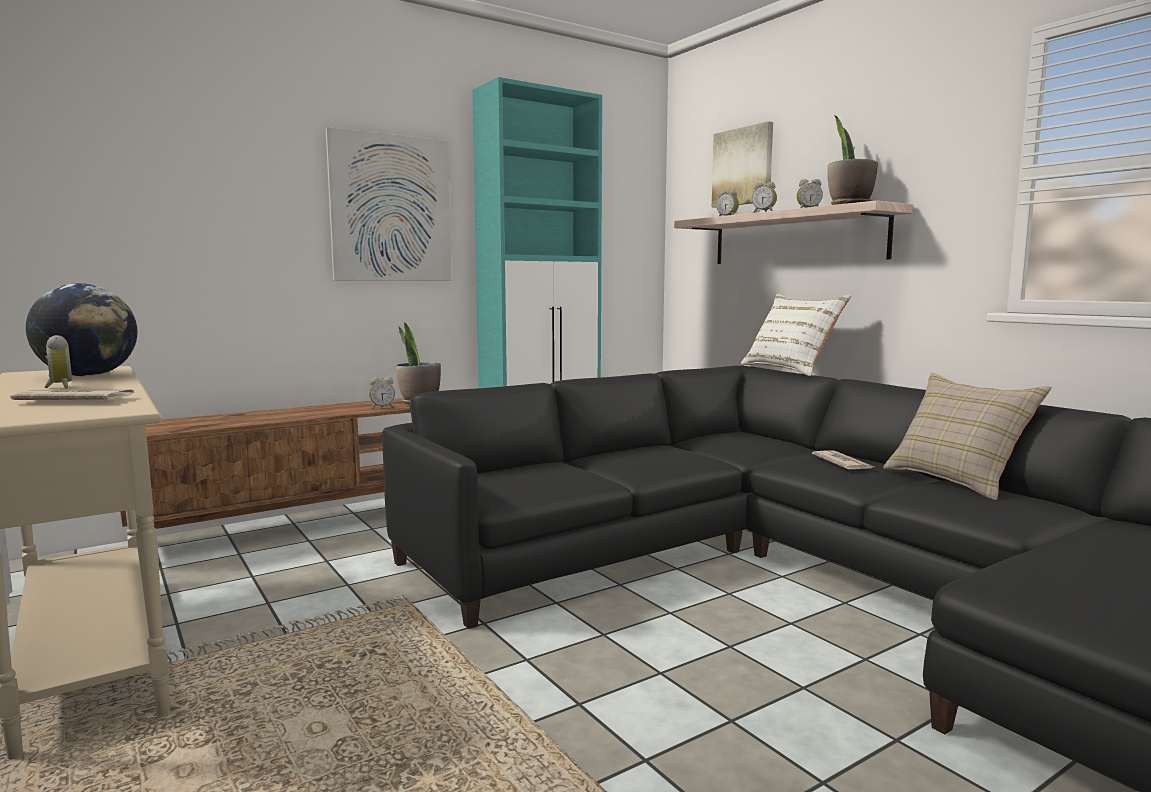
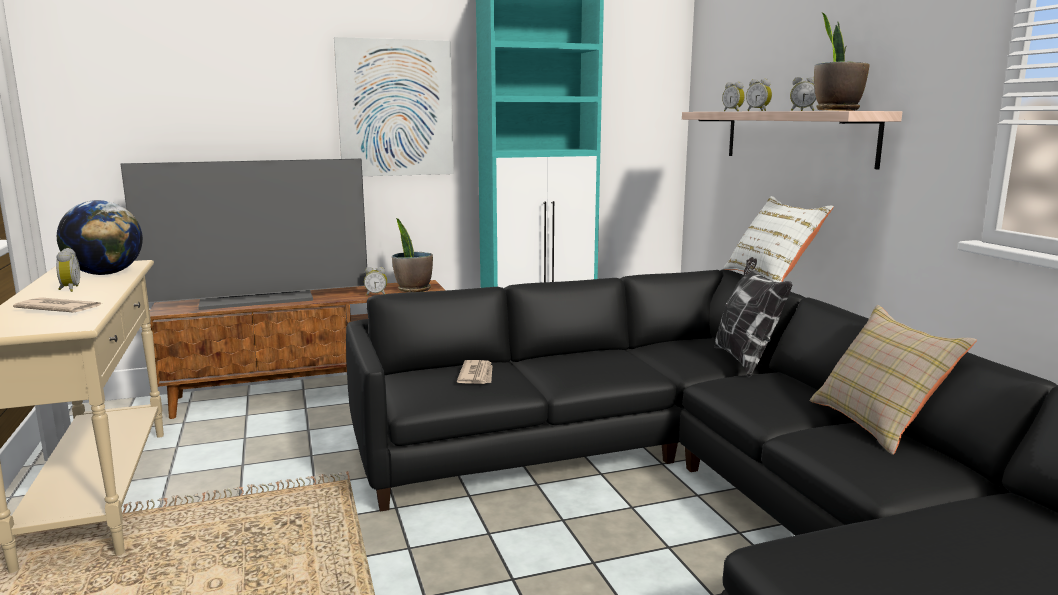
camera: 15 degrees right, 5 degrees up
(244, 417) = (258, 299): none -> television
(743, 166) = (755, 55): picture -> none
(790, 445) = (745, 360): none -> pillow
(842, 463) = (772, 390): newspaper -> newspaper (477, 375)

